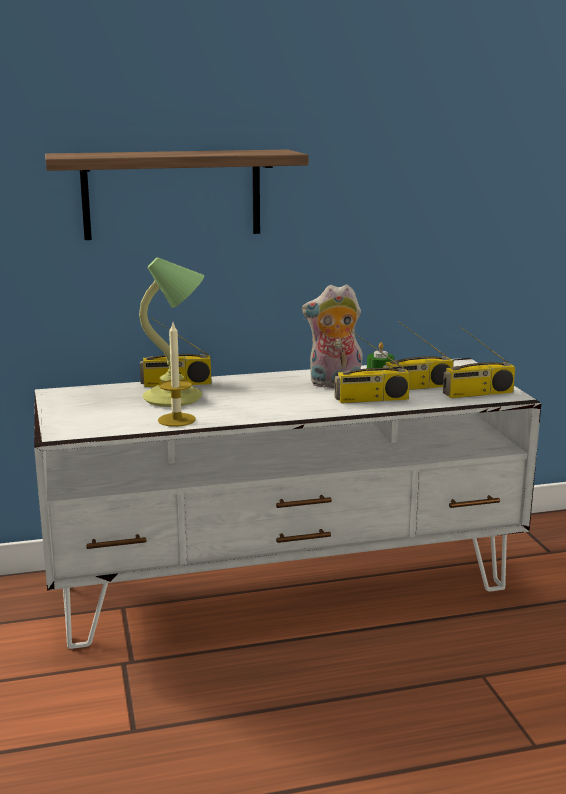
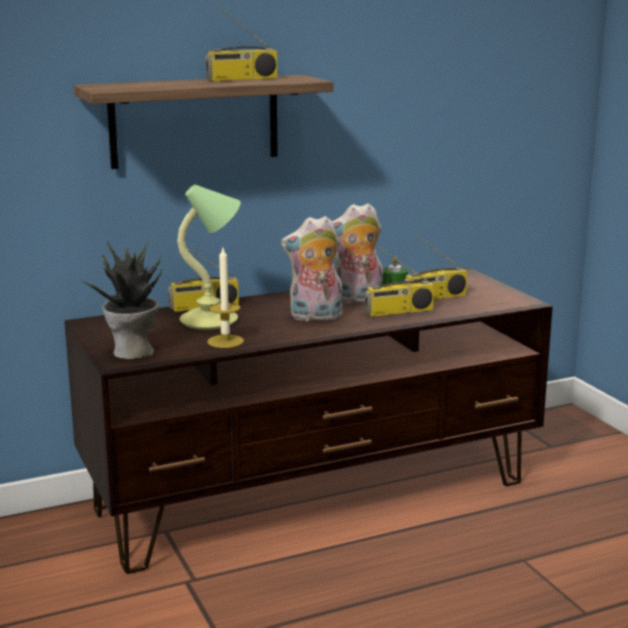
camera: 10 degrees left, 0 degrees up
(78, 425) = (132, 352): none -> potted plant
(281, 400) = (315, 317): none -> plush toy
(284, 585) = (315, 496): white tv stand -> brown tv stand
(478, 394) = (493, 301): radio -> radio (242, 79)

